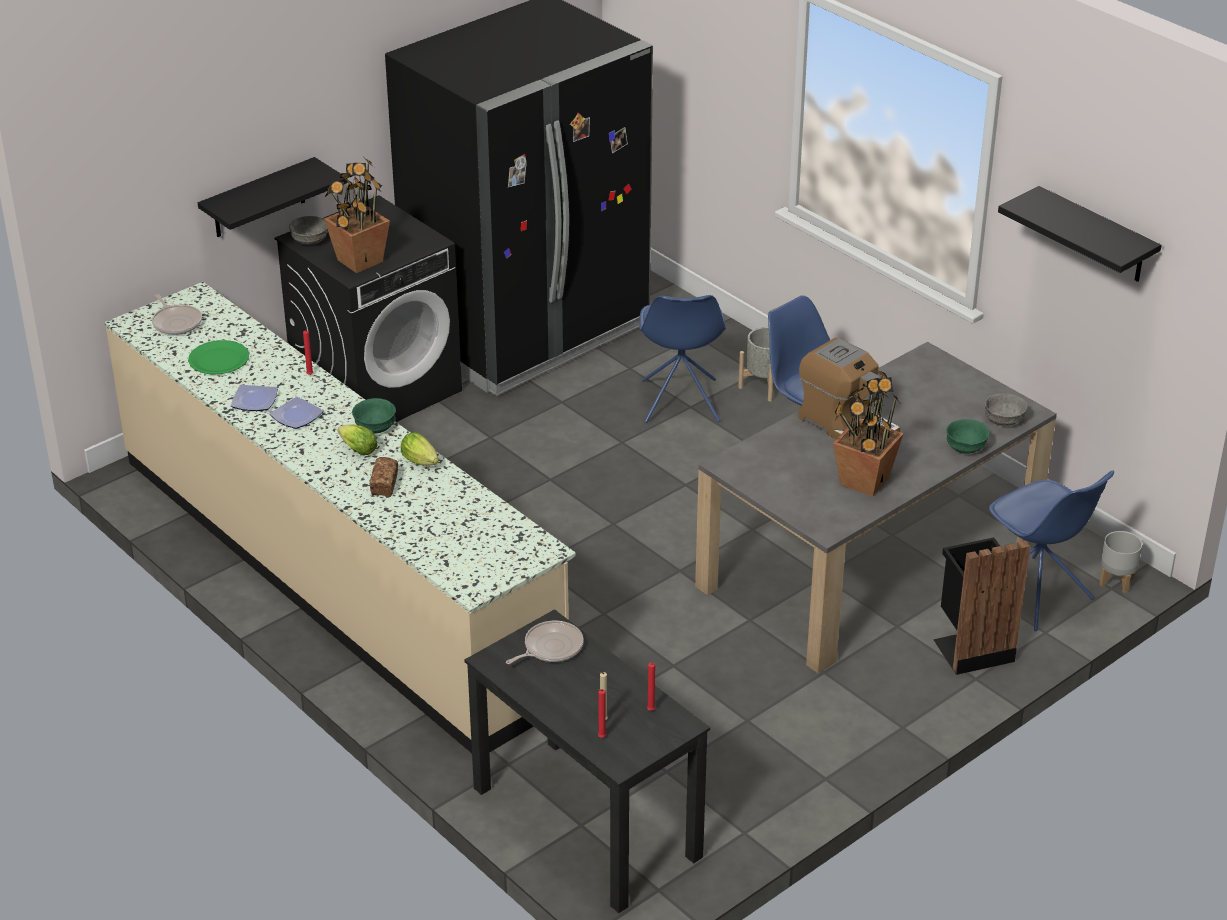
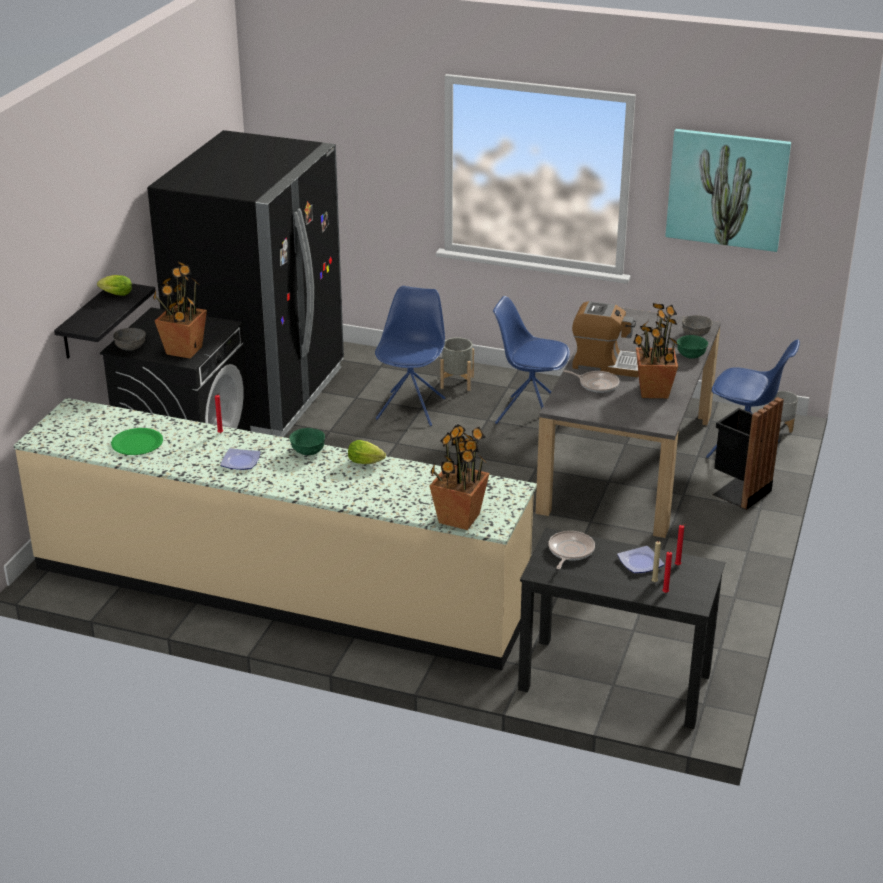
camera: 30 degrees left, 5 degrees down
(176, 322) = (75, 429): frying pan -> frying pan (596, 384)
(253, 401) = (196, 462): plate -> plate (640, 563)
(356, 449) = (309, 468): lettuce -> lettuce (115, 294)
(384, 484) = (356, 484): bread -> none
(449, 563) = (459, 518): none -> potted plant
(680, 402) = (411, 408): blue chair -> blue chair turned 135 degrees counterclockwise
(1095, 236) = (727, 189): black shelf -> picture

